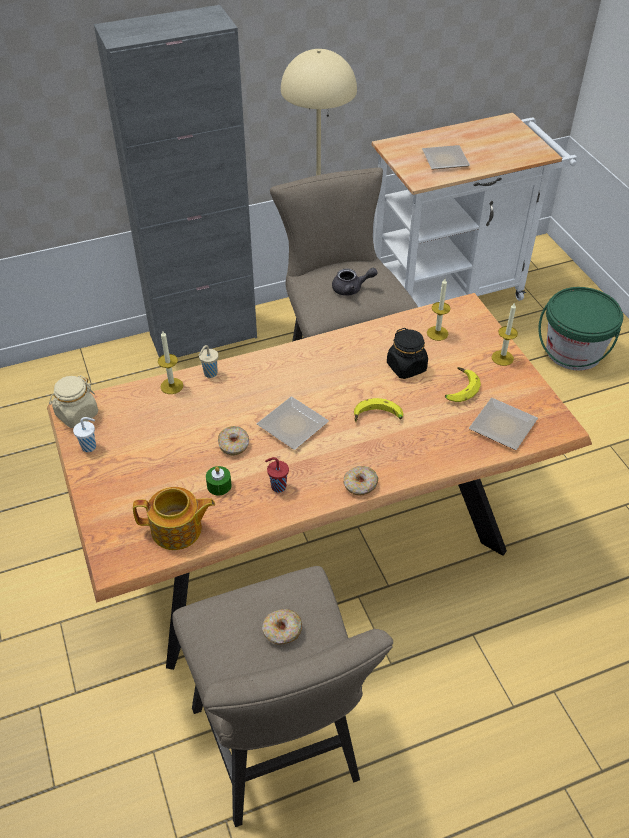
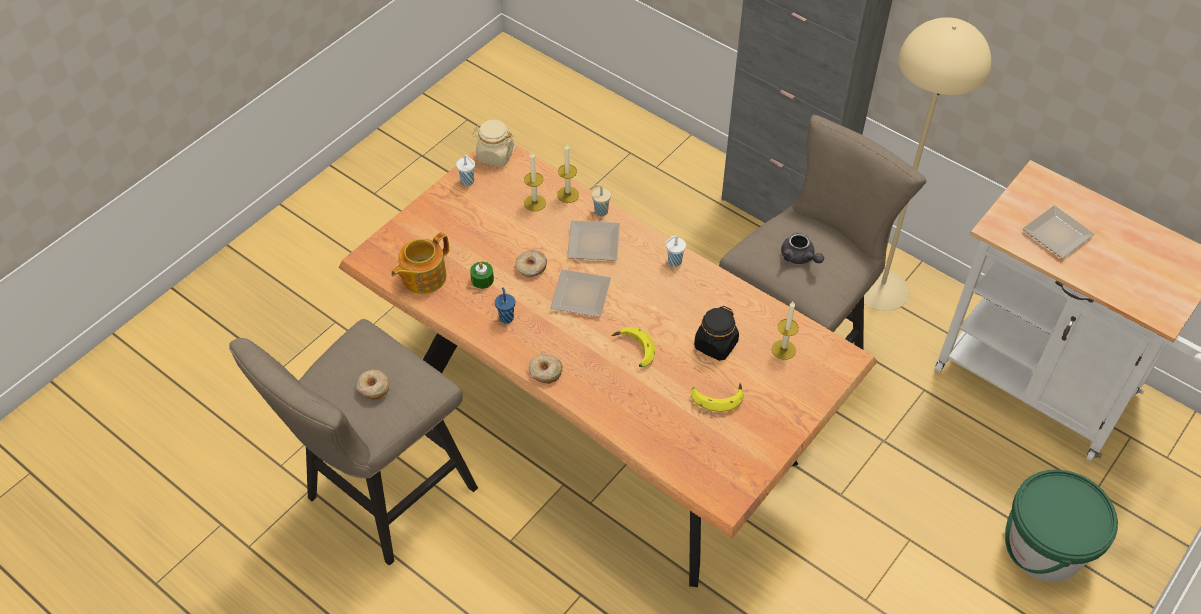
camera: 60 degrees right, 5 degrees up
(178, 530) = (422, 277): teapot -> teapot turned 75 degrees clockwise
(277, 486) = (506, 317): red cup -> blue cup
(303, 354) = (673, 262): none -> white cup
(502, 358) = (789, 416): candle -> candle (535, 203)
(503, 428) = (689, 452): plate -> plate (592, 244)

